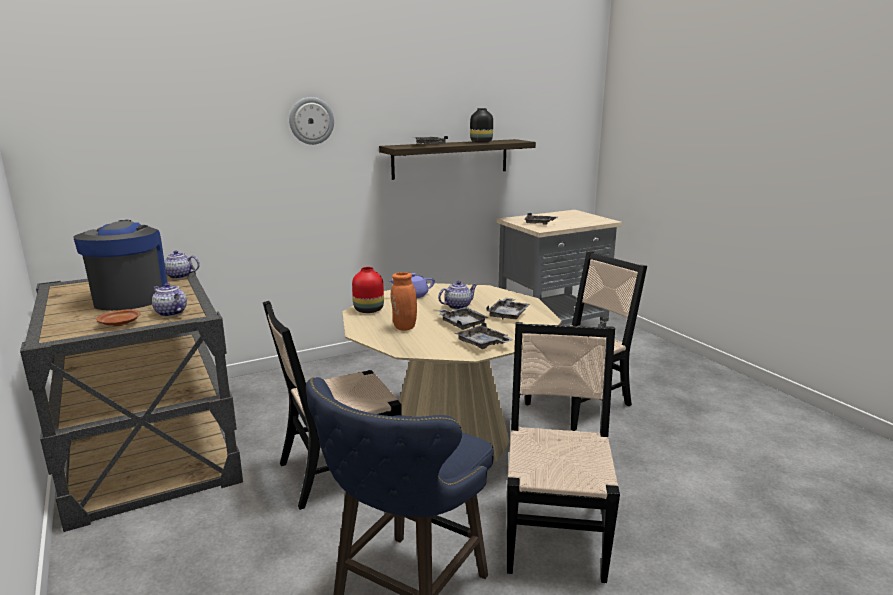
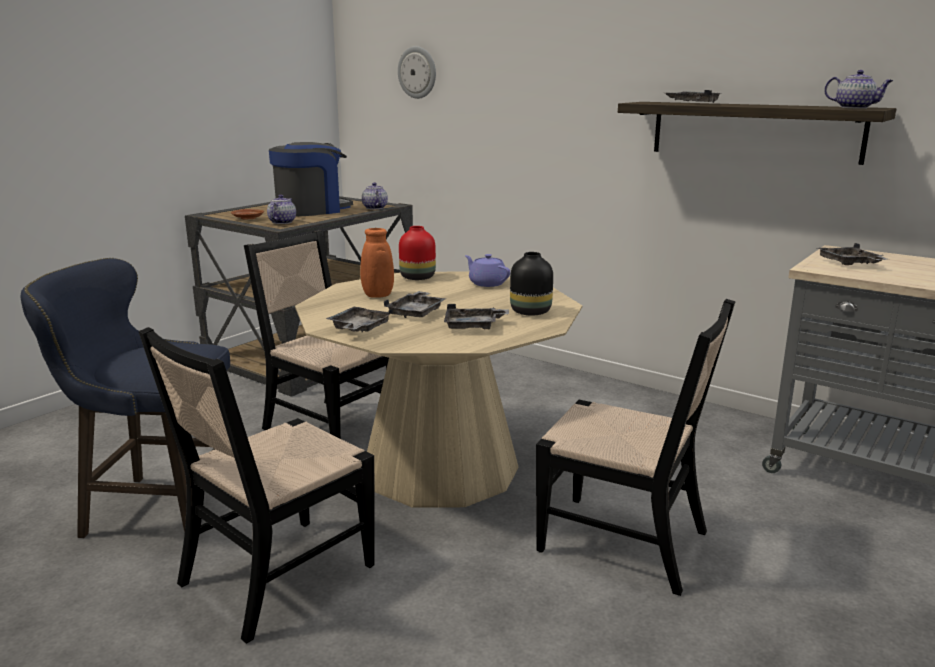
camera: 65 degrees right, 0 degrees up
(311, 121) = (562, 64): wall clock -> wall clock (417, 72)
(458, 306) = (475, 303): teapot -> teapot (855, 108)
(480, 142) = (790, 106): black vase -> black vase (529, 312)
(554, 535) = (277, 576): chair -> chair turned 150 degrees clockwise

